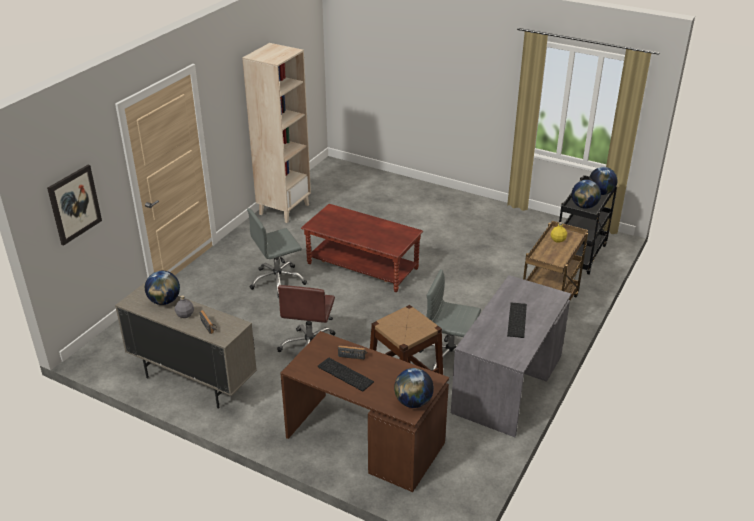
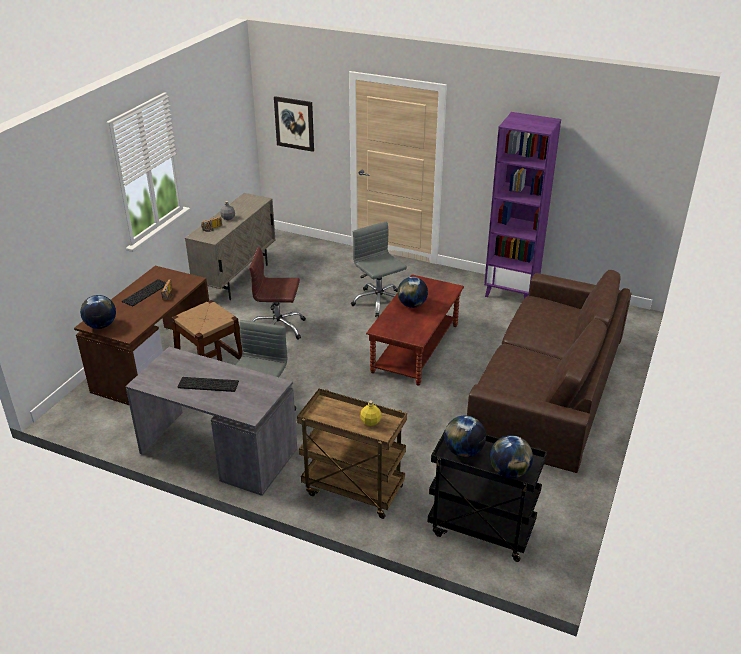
camera: 85 degrees right, 0 degrees up
(164, 301) = (246, 208): globe -> globe (412, 305)
(284, 209) = (511, 292): beige bookcase -> purple bookcase
(424, 211) = (548, 387): none -> brown sofa

